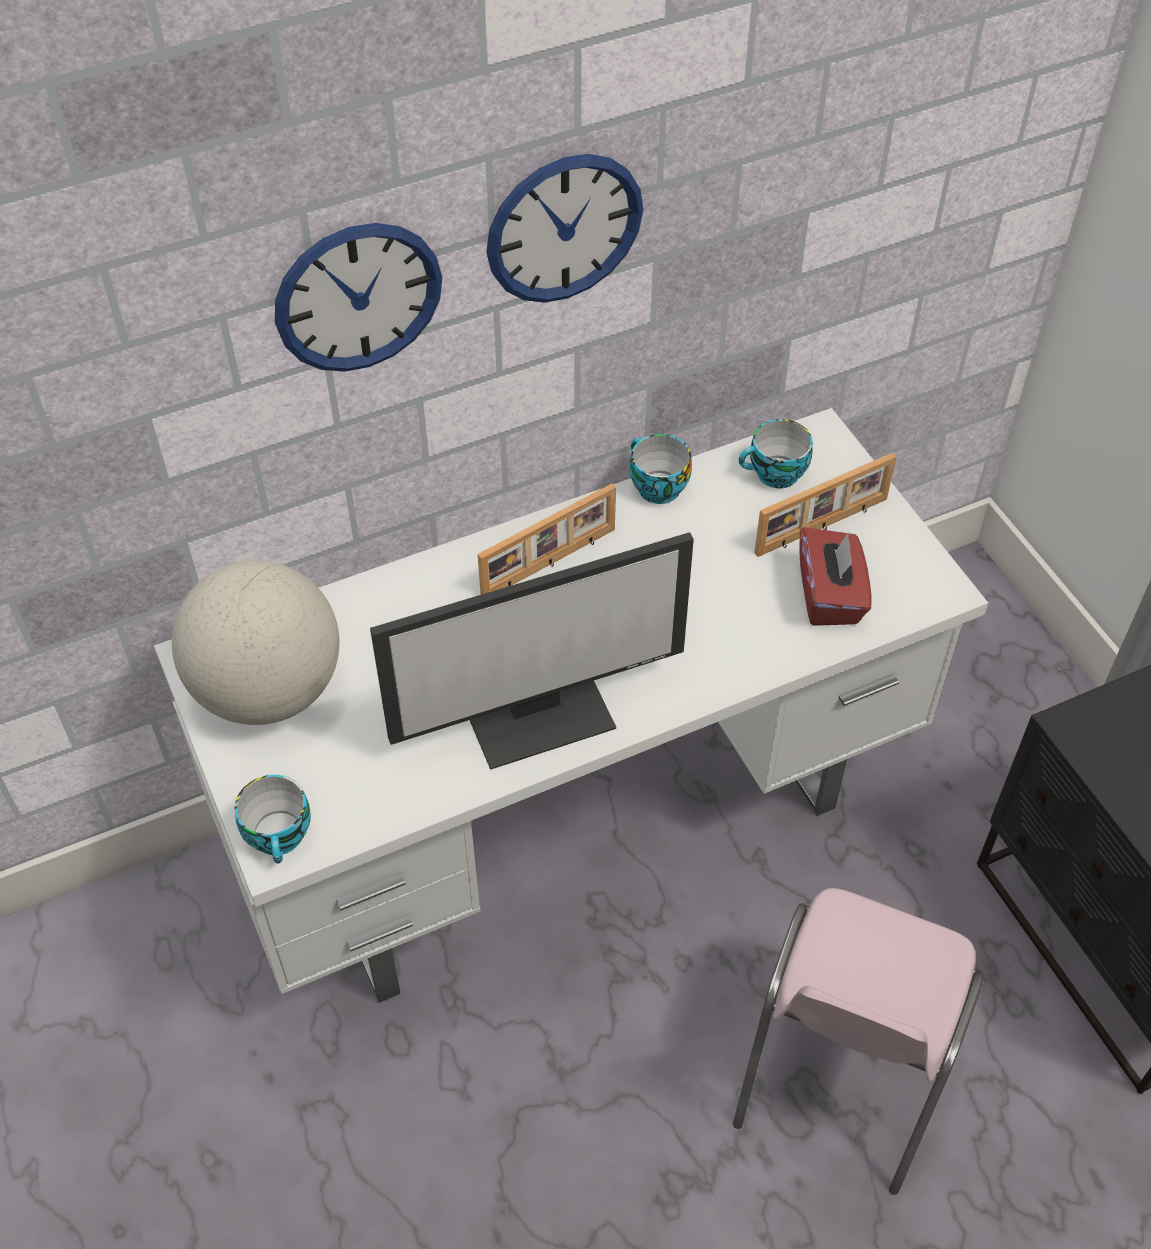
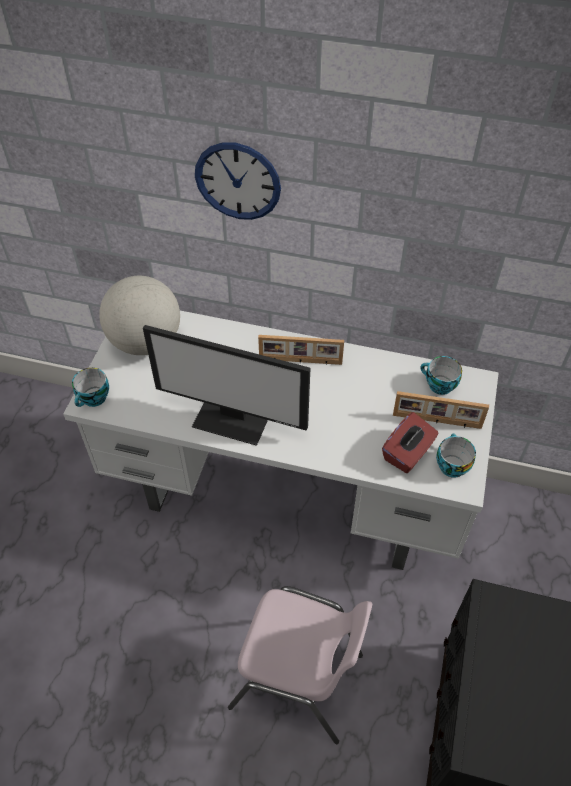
camera: 40 degrees right, 0 degrees up
(564, 228) = (351, 196): wall clock -> none
(655, 487) = (378, 358): cup -> cup (451, 465)
(843, 1070) = (298, 681): pink chair -> pink chair turned 135 degrees counterclockwise

